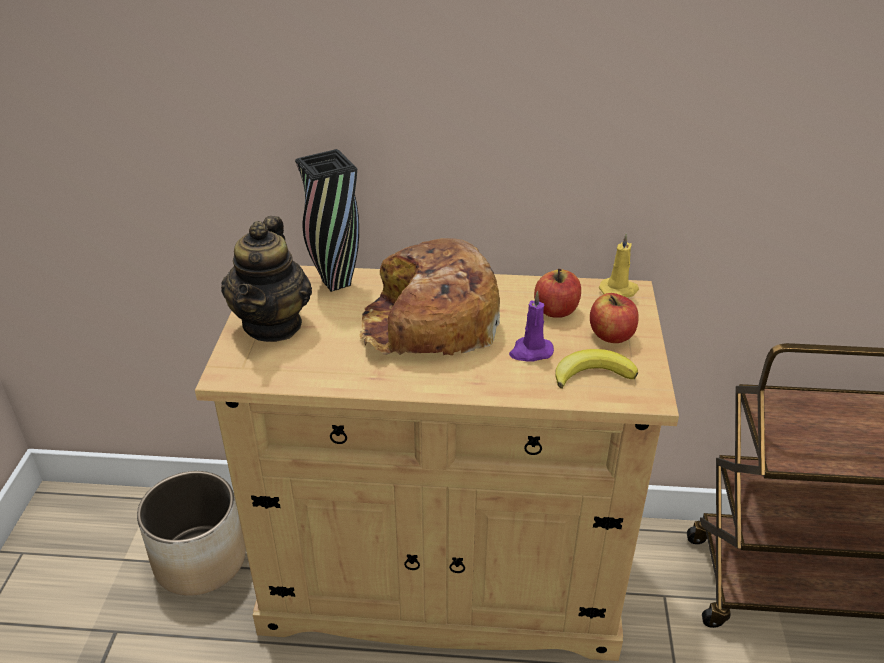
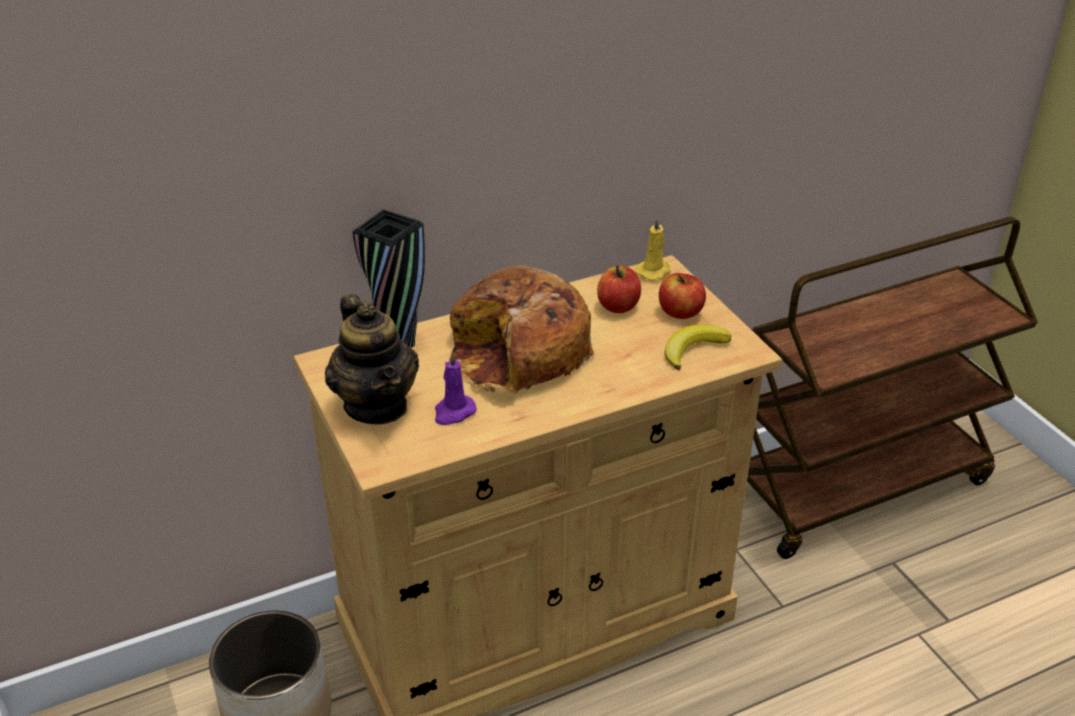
camera: 30 degrees left, 0 degrees up
(530, 351) = (628, 349): purple candle -> purple candle (453, 412)

